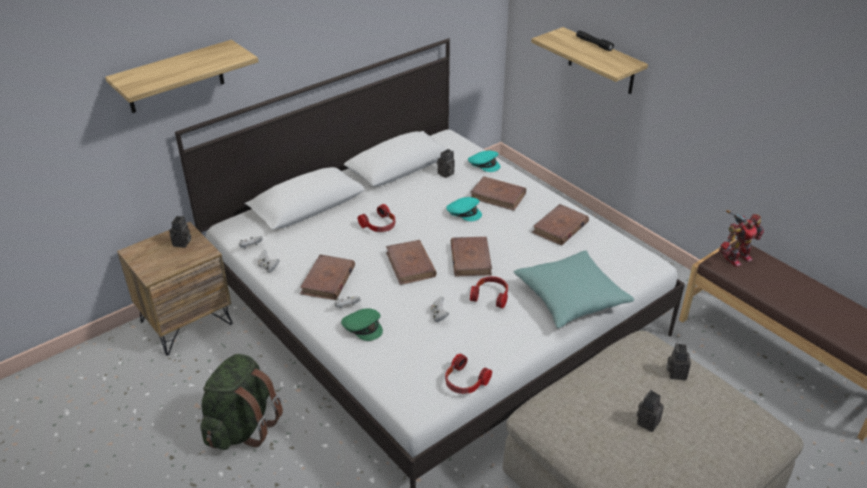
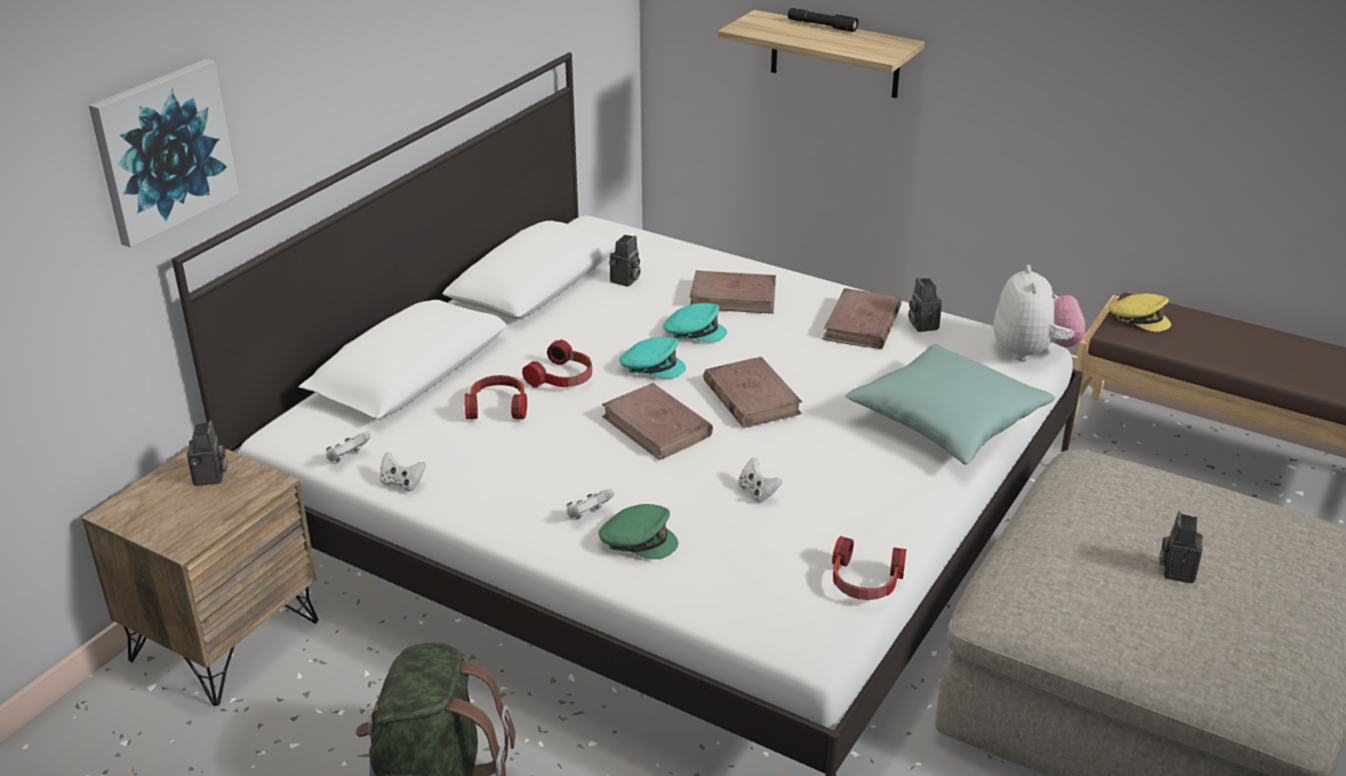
camera: 20 degrees left, 5 degrees down
(175, 77) = (163, 150): shelf -> picture
(328, 280) = (527, 480): brown book -> none
(484, 164) = (679, 255): turquoise cap -> turquoise cap (652, 366)
(490, 296) = (820, 445): headphones -> headphones (498, 407)
(649, 266) = (1032, 352): none -> plush toy
(675, 372) = (1167, 492): camera -> camera (921, 324)
(736, 257) = (1139, 318): toy robot -> yellow cap

